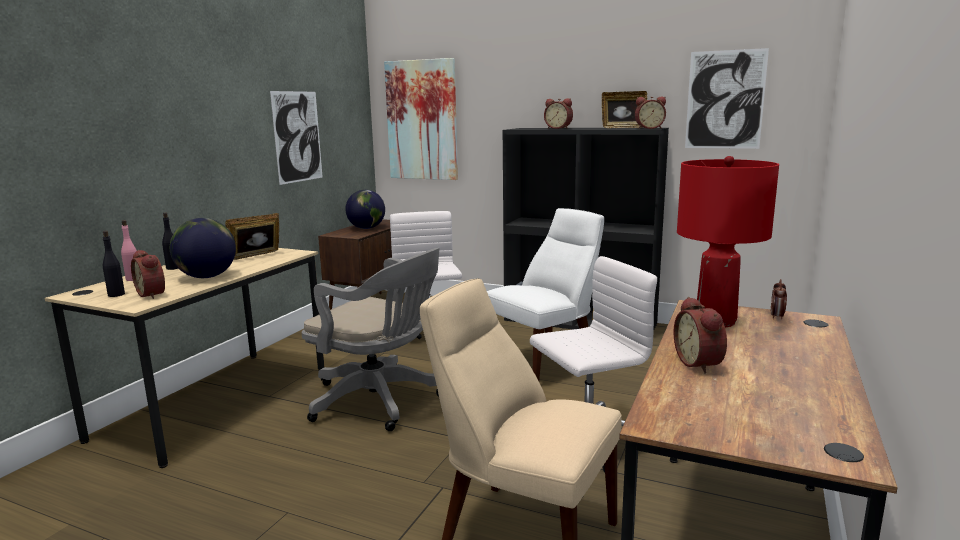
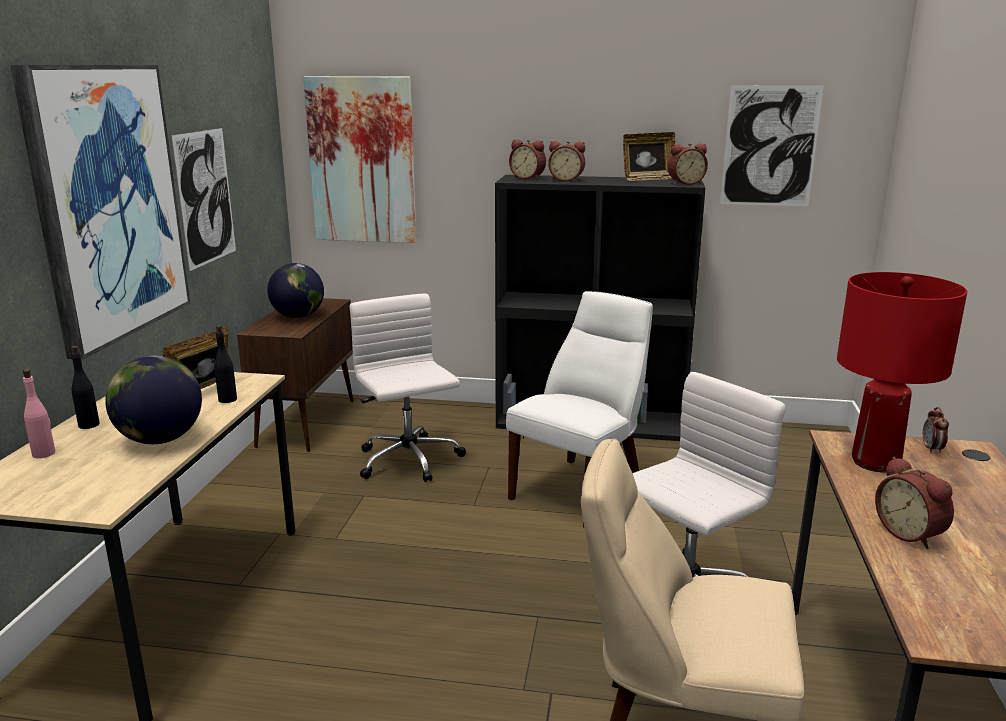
camera: 15 degrees left, 5 degrees up
(116, 294) = (45, 489): black bottle -> black bottle (227, 399)
(153, 294) = (106, 483): alarm clock -> alarm clock (528, 178)
(211, 128) = (107, 203): none -> picture
(381, 401) = (402, 573): grey office chair -> none

